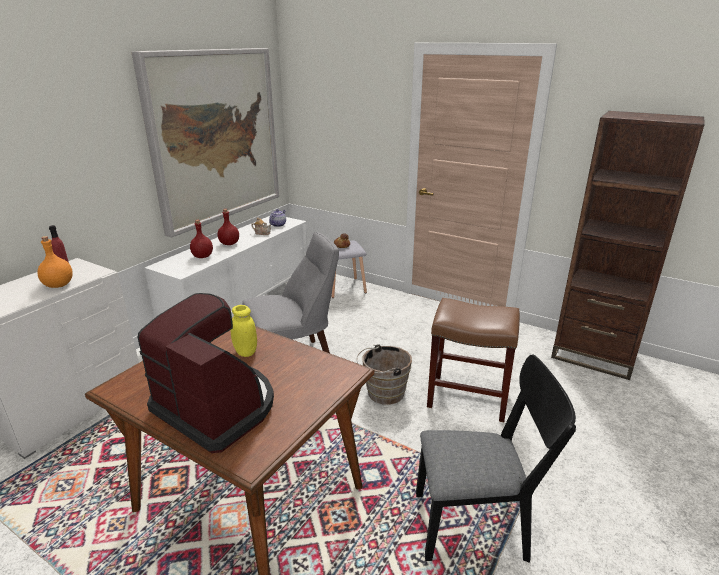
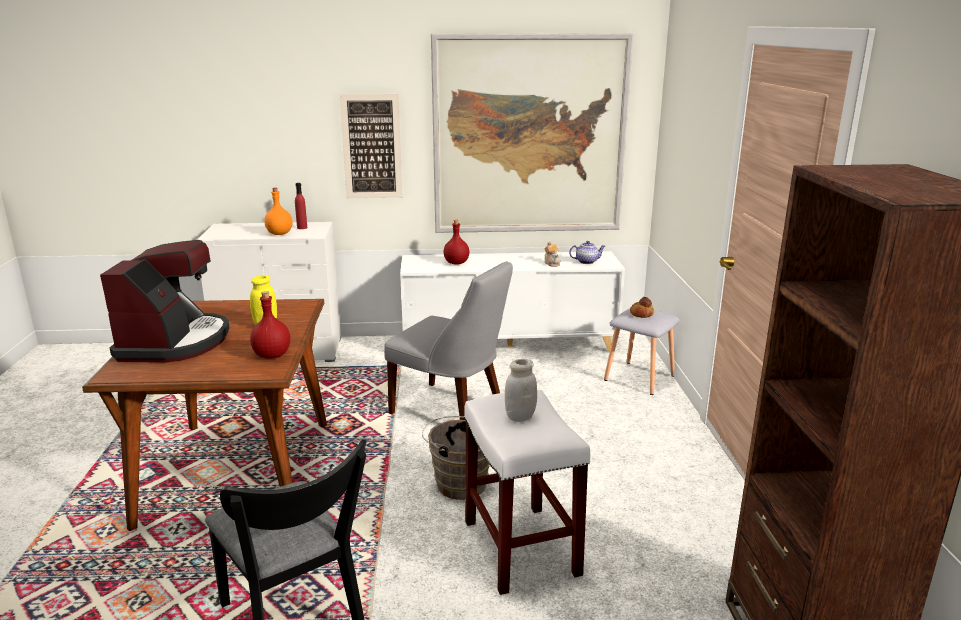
camera: 55 degrees right, 5 degrees down
(98, 172) = (372, 147): none -> picture
(229, 243) = (501, 261): red bottle -> red bottle (272, 355)
(468, 397) = (522, 549): brown stool -> white stool
(474, 313) = (520, 417): none -> white jar

